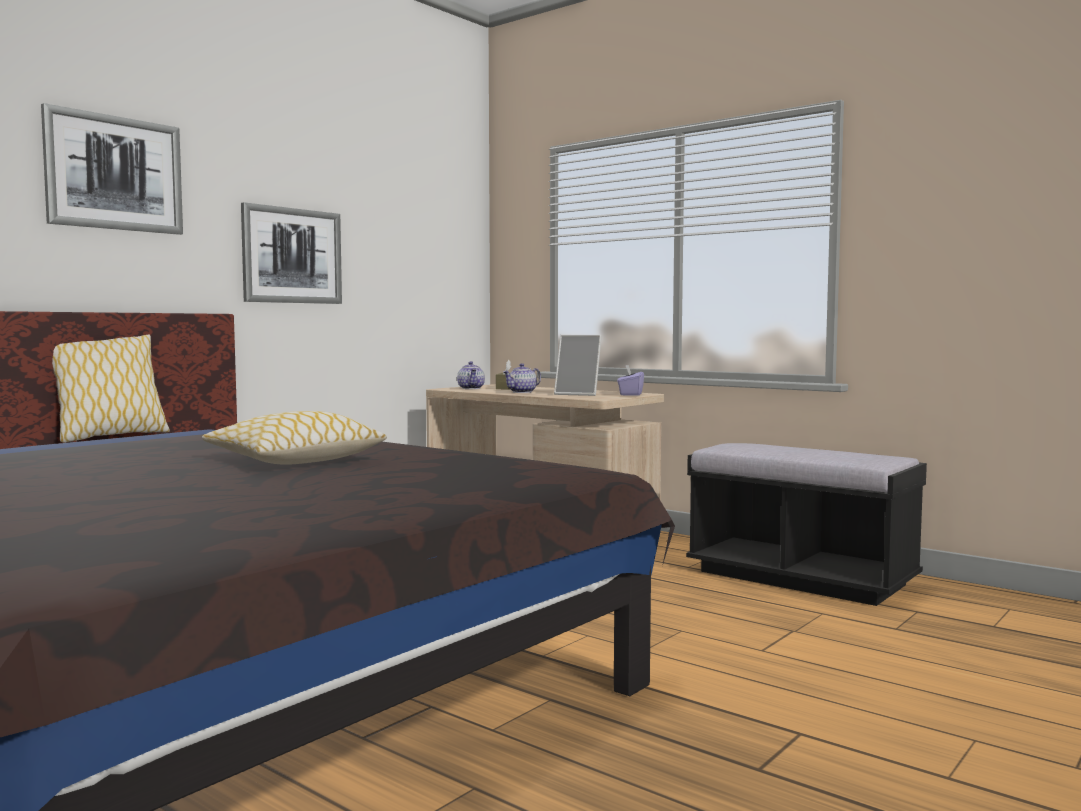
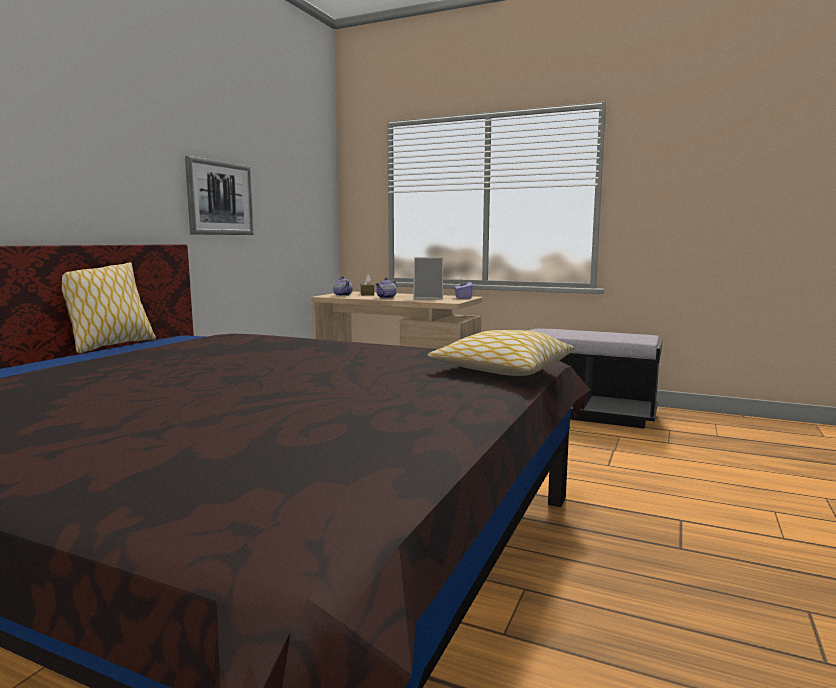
camera: 15 degrees left, 5 degrees up
(114, 173) = (94, 128): picture -> none
(294, 460) = (316, 362): pillow -> pillow (502, 370)

